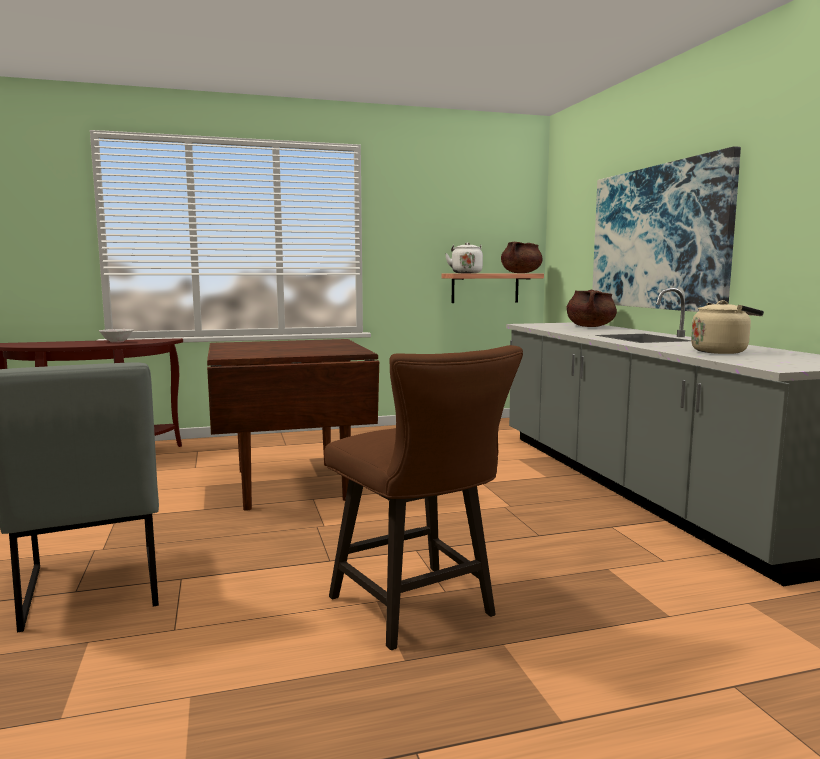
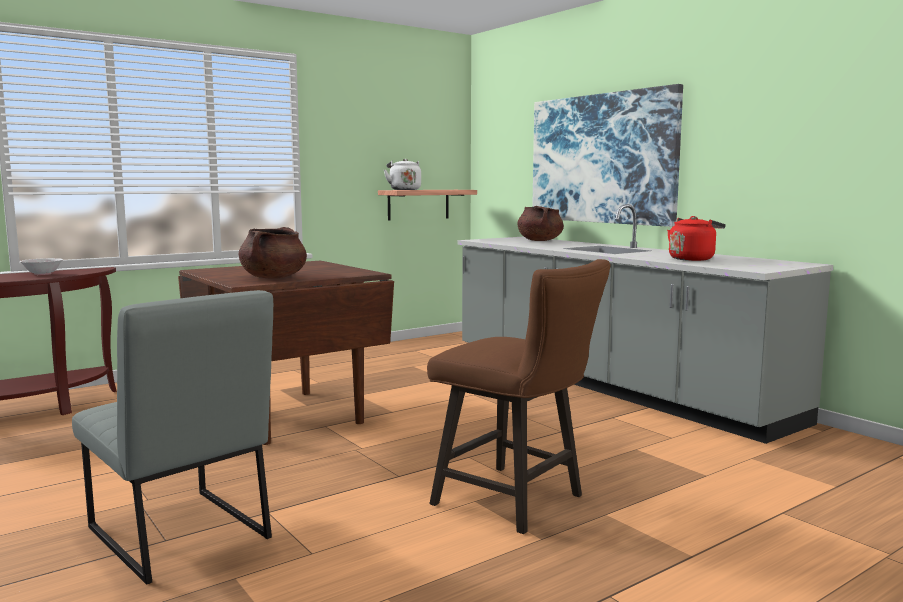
camera: 20 degrees left, 0 degrees up
(521, 273) = (454, 189): brown cooking pot -> brown cooking pot (274, 278)
(721, 352) = (693, 259): beige kettle -> red kettle

